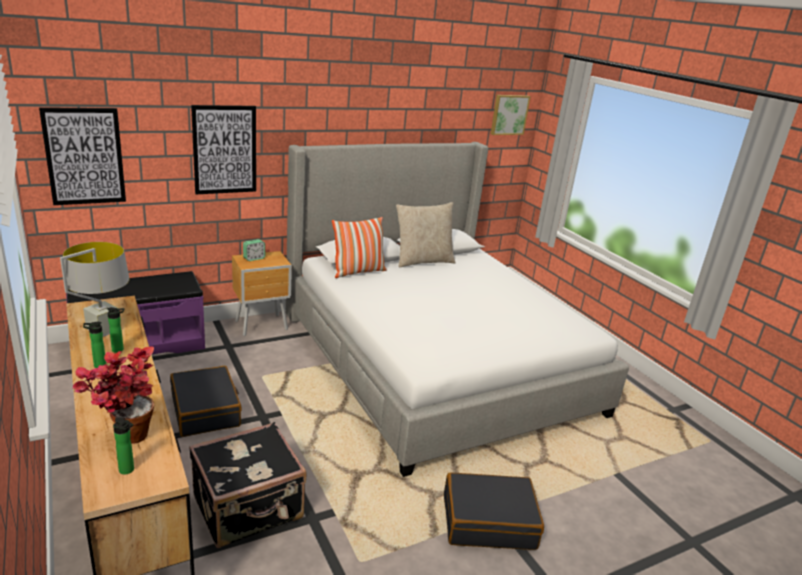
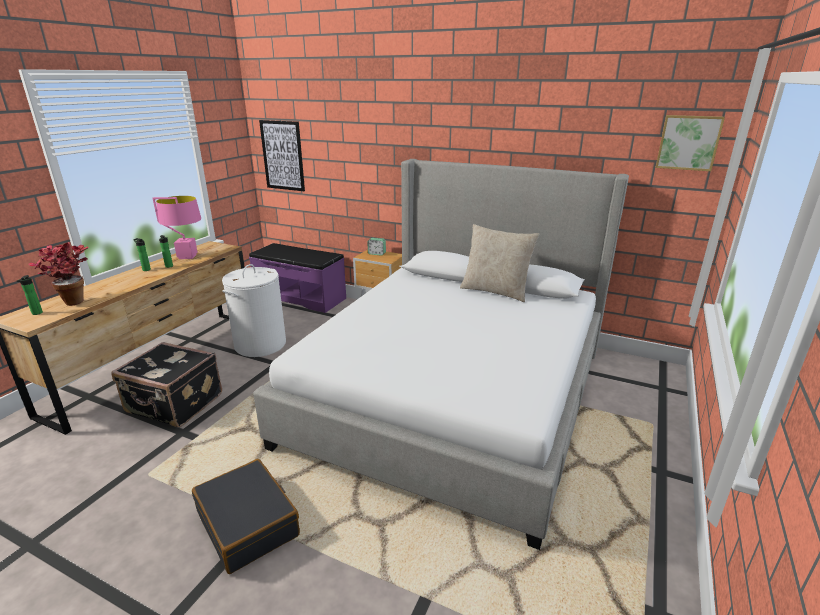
camera: 55 degrees right, 0 degrees up
(103, 331) = (187, 256): grey table lamp -> pink table lamp
(206, 410) = (260, 344): black suitcase -> white laundry basket
(225, 150) = (365, 159): picture -> none
(358, 272) = (419, 281): pillow -> none

